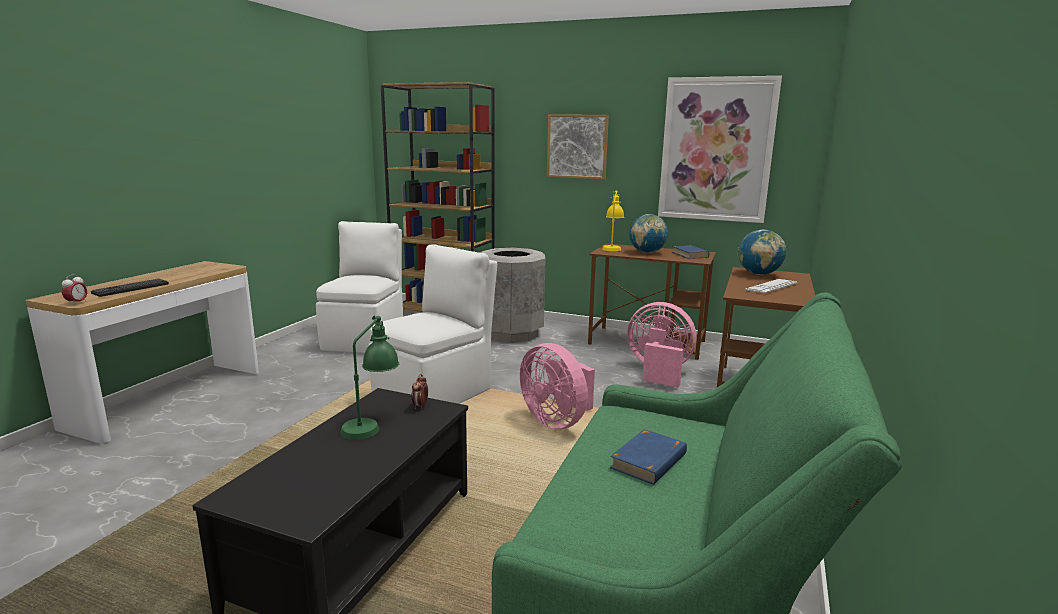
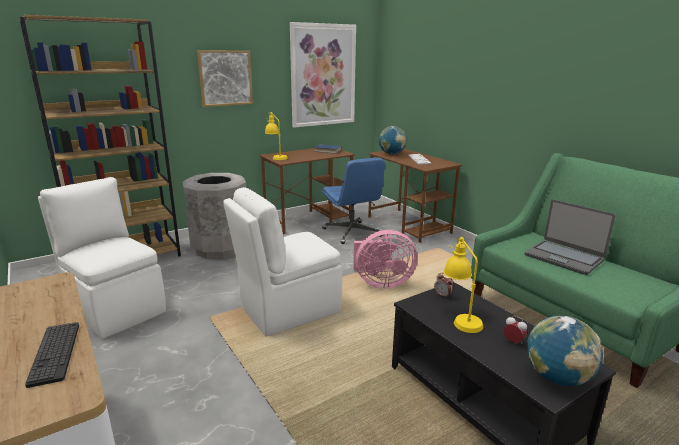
camera: 55 degrees left, 5 degrees up
(77, 303) = (75, 401): alarm clock -> alarm clock (513, 342)
(372, 424) = (459, 318): green table lamp -> yellow table lamp
(436, 394) = (287, 310): white chair -> white chair turned 105 degrees counterclockwise
(647, 252) = (305, 155): globe -> globe (557, 378)
(649, 461) = (564, 257): blue book -> laptop
(658, 371) = (352, 233): pink fan -> blue office chair

